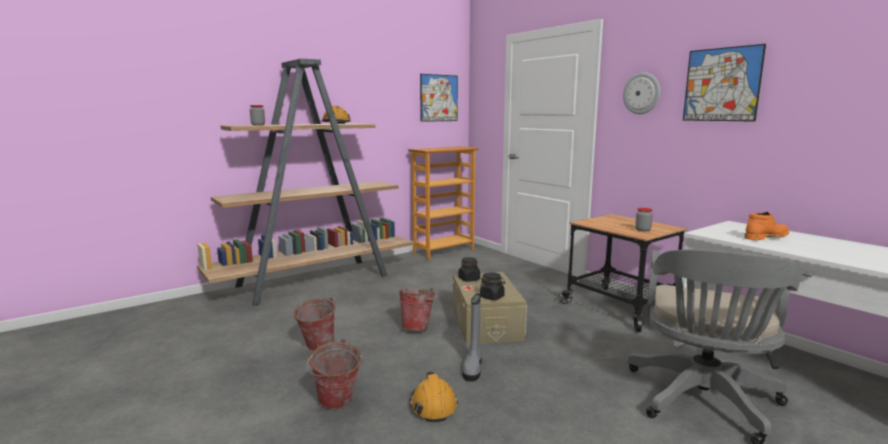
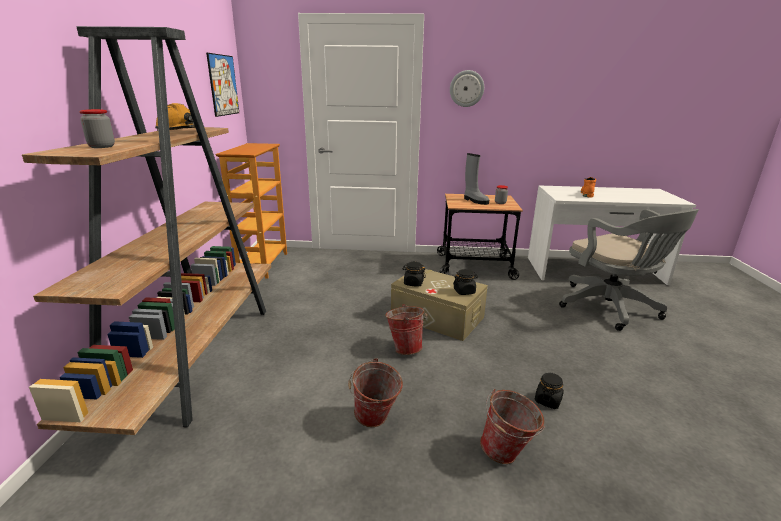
camera: 50 degrees left, 10 degrees up
(433, 405) = (548, 400): orange hard hat -> black jar
(473, 368) = (505, 356): grey boot -> grey boot (475, 201)
(721, 84) = (532, 84): picture -> none

